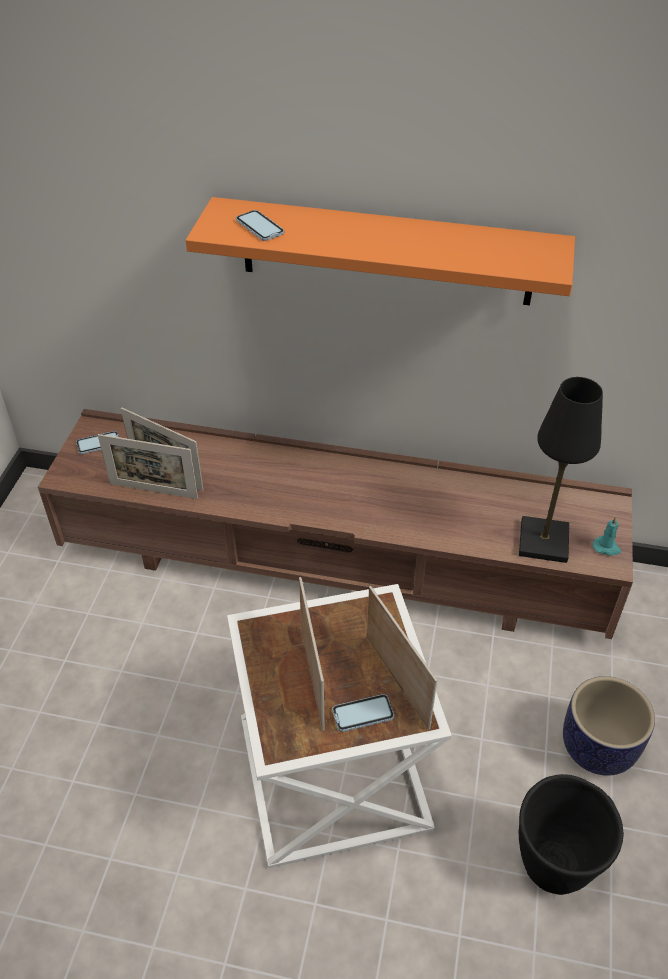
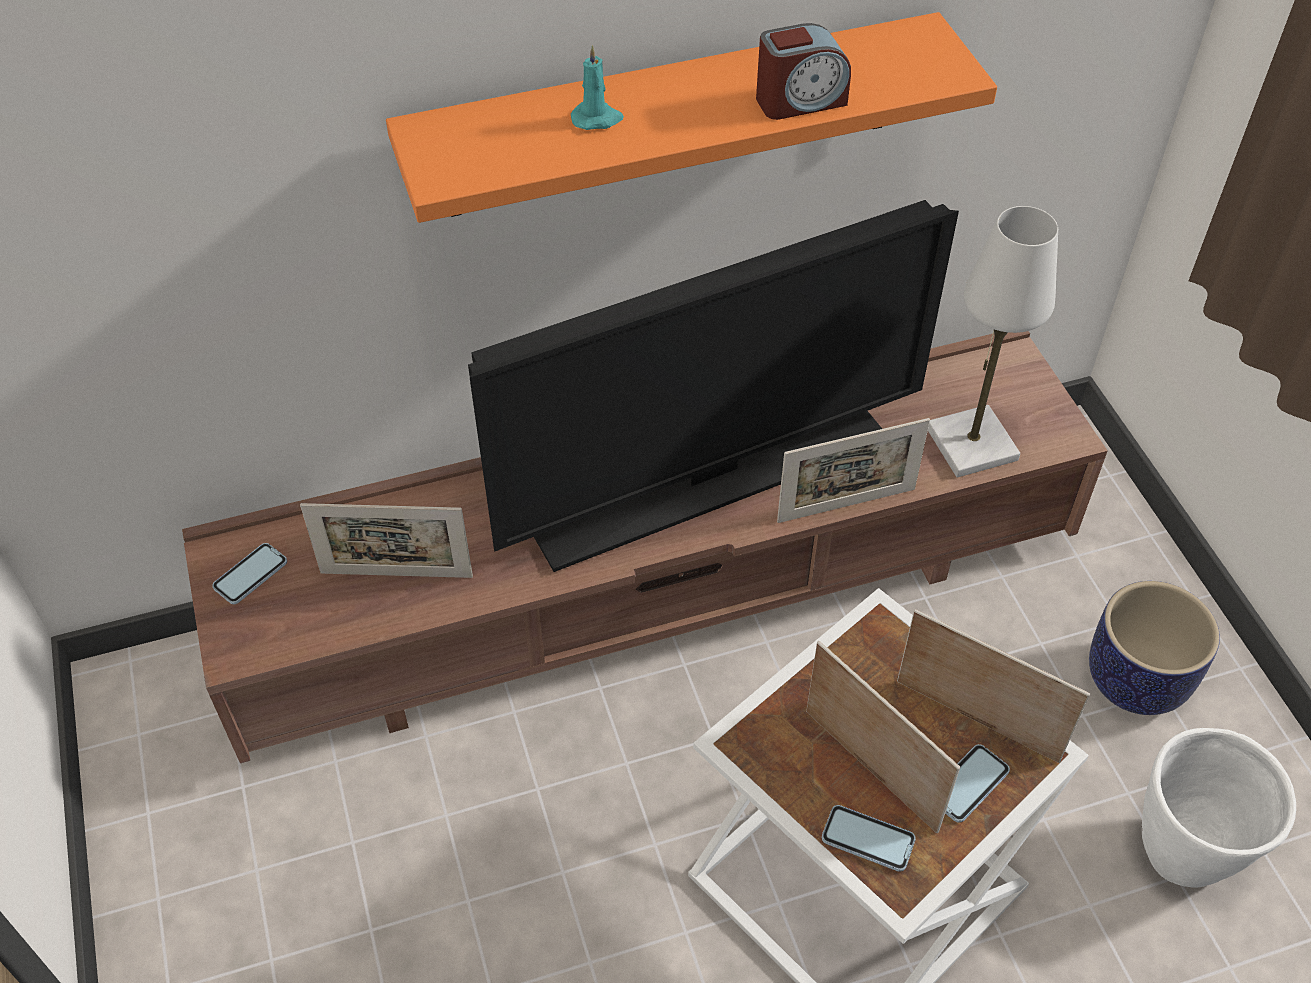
camera: 30 degrees left, 5 degrees up
(153, 491) = (397, 610): picture frame -> picture frame (846, 505)
(260, 227) = (509, 145): phone -> phone (868, 839)
(369, 497) = (712, 481): none -> television
(441, 255) = (800, 100): none -> alarm clock
(543, 541) = (971, 444): black table lamp -> white table lamp
(552, 867) = (1183, 855): black planter -> white planter
(606, 547) = (1049, 418): turquoise candle -> turquoise candle (597, 119)

